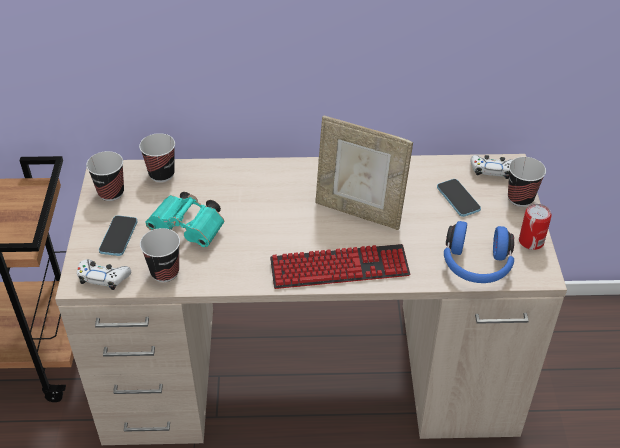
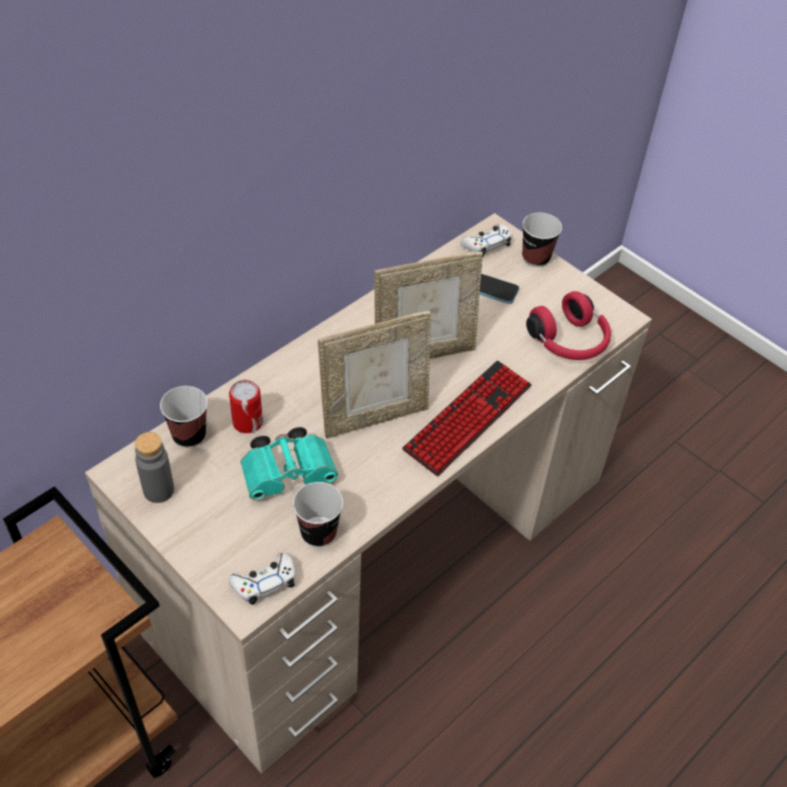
camera: 45 degrees left, 5 degrees up
(111, 192) = (158, 490): cup -> grey bottle
(118, 237) = (226, 530): phone -> none
(280, 229) = (374, 416): none -> picture frame
(476, 265) = (569, 342): blue headphones -> red headphones
(531, 241) = (585, 293): can -> can (247, 422)

